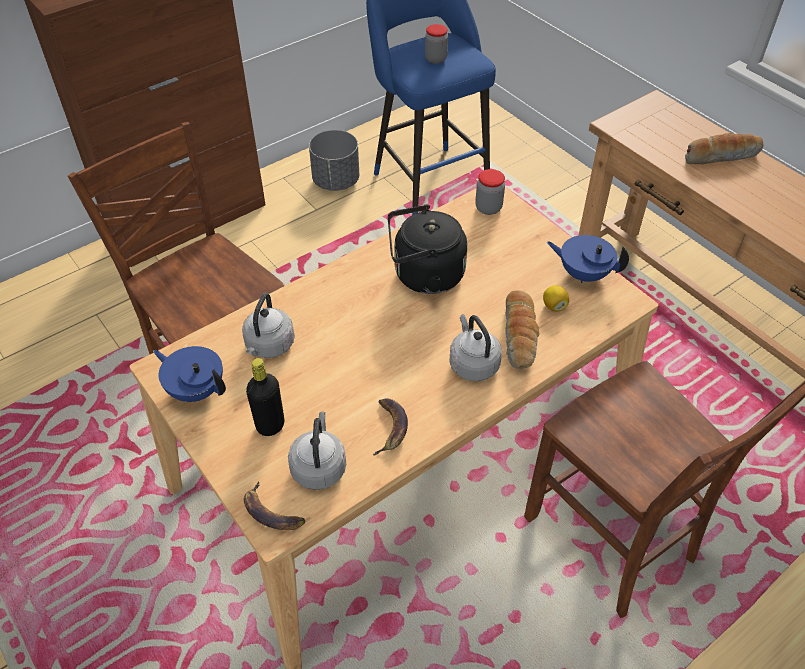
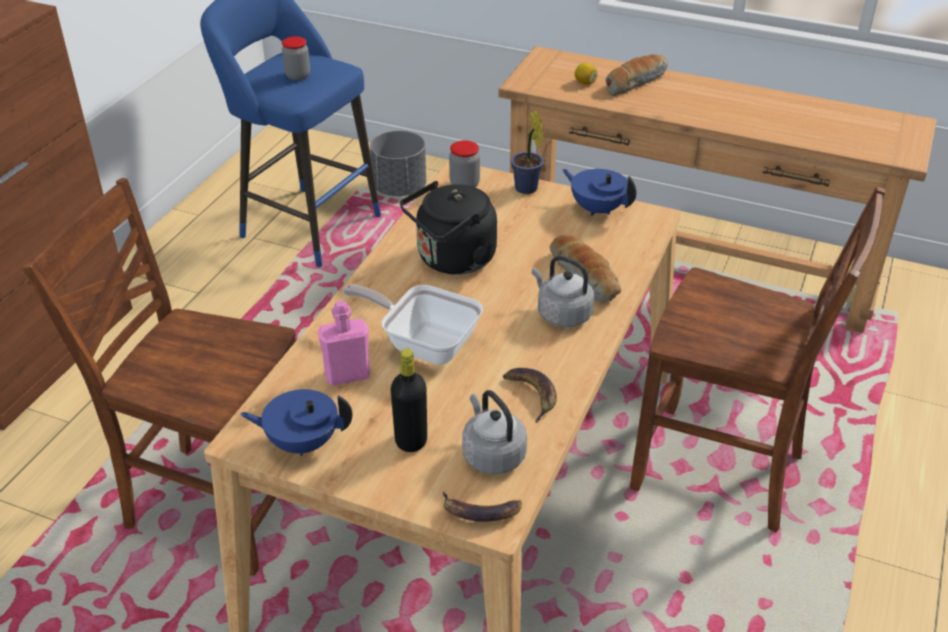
camera: 30 degrees left, 10 degrees down
(269, 346) = (347, 375): grey kettle -> pink bottle
(336, 181) = (201, 258): grey planter -> grey planter (399, 189)
(344, 343) = (424, 344): none -> frying pan
(536, 232) = (527, 190): none -> potted plant
(554, 306) = (594, 243): lemon -> lemon (585, 83)
(583, 273) = (597, 209): blue teapot -> blue teapot turned 45 degrees clockwise

